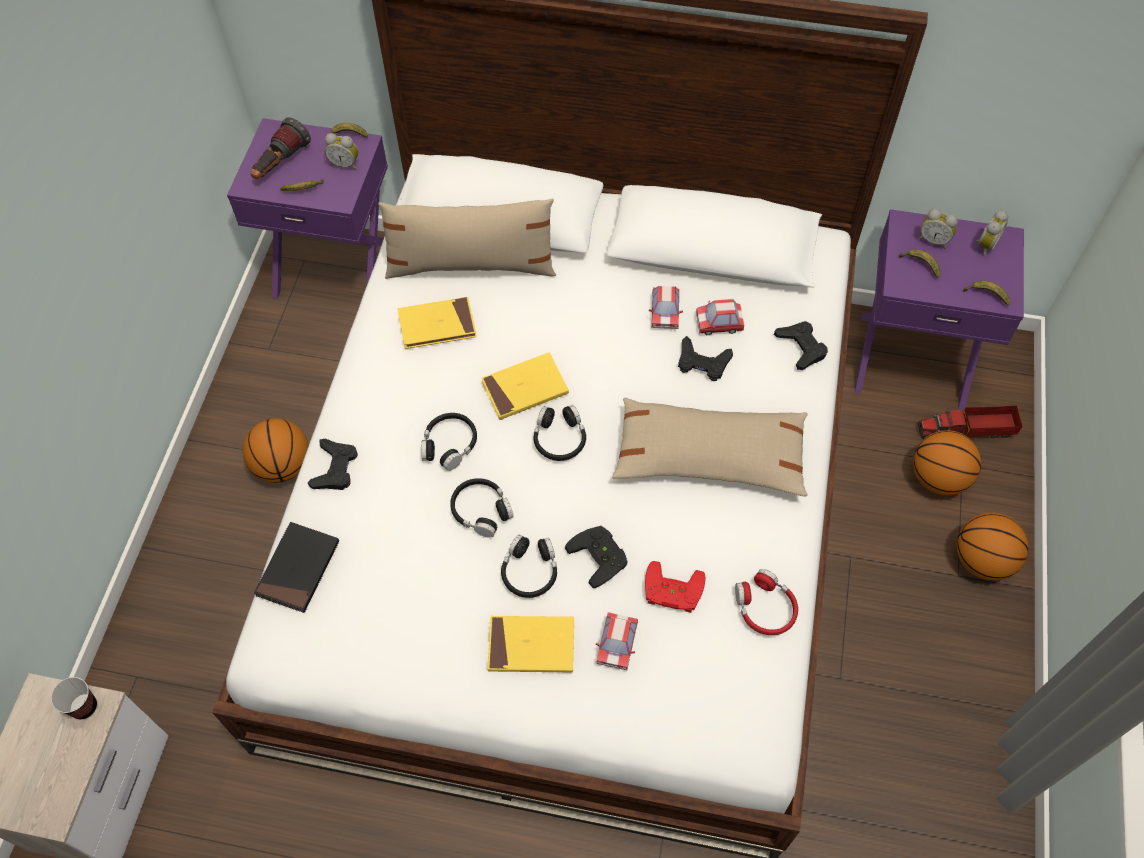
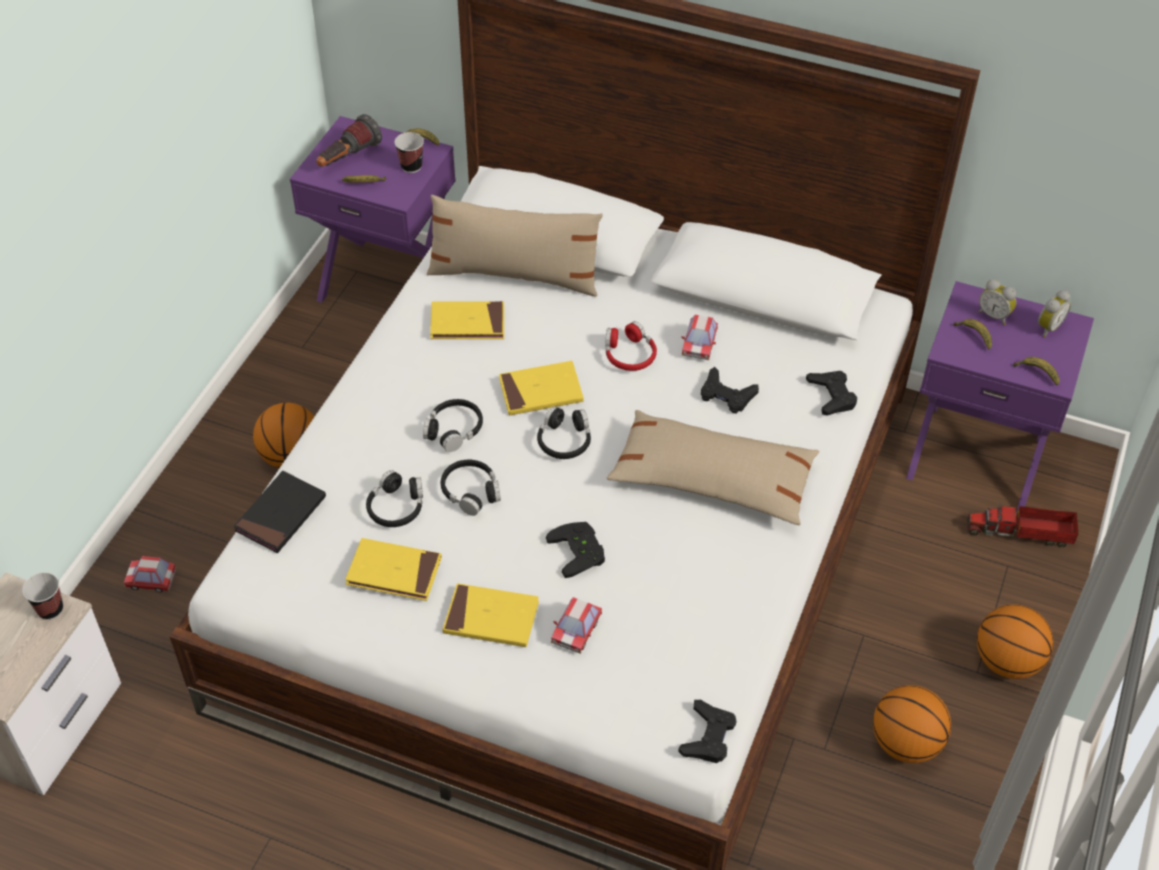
camera: 10 degrees right, 10 degrees down
(335, 468) = (337, 434): black game controller -> black game controller (708, 736)
(345, 164) = (411, 166): alarm clock -> cup
(425, 613) = (394, 572): none -> yellow book
(530, 571) = (506, 553): black headphones -> black headphones (396, 507)
(672, 592) = (643, 594): red game controller -> none
(719, 324) = (752, 362): toy car -> toy car (151, 580)
(764, 608) = (734, 623): red headphones -> red headphones (629, 354)
(938, 478) = (978, 575): basketball -> basketball (905, 743)

